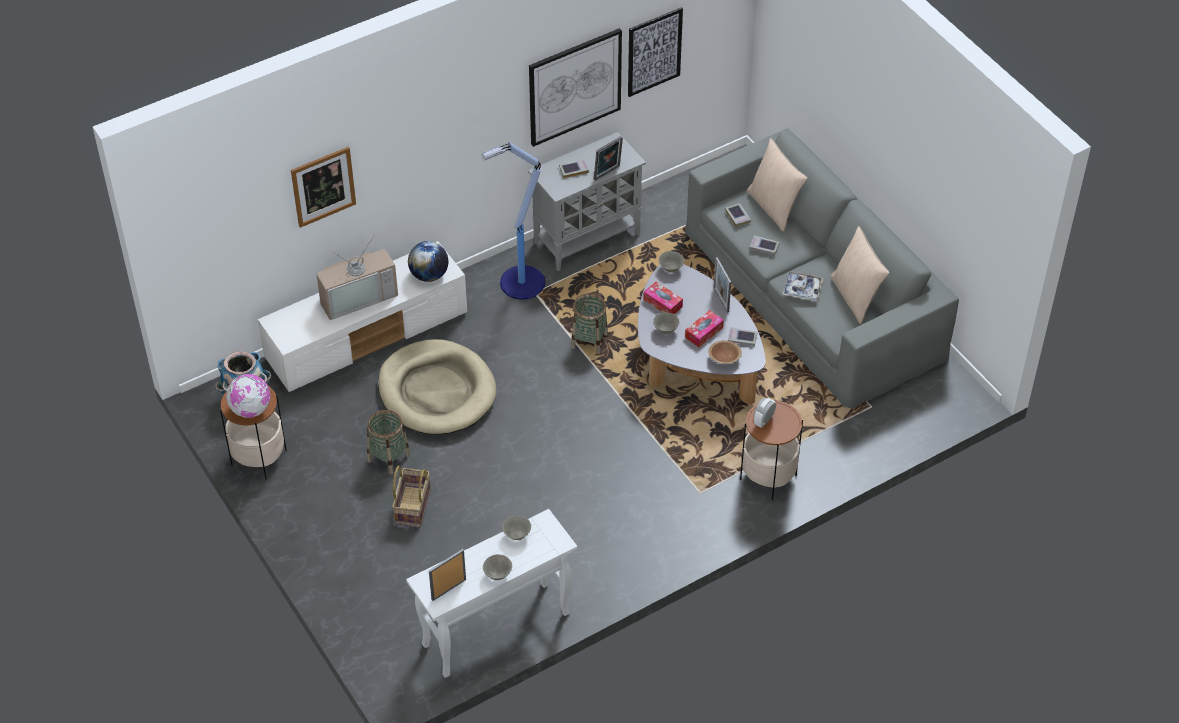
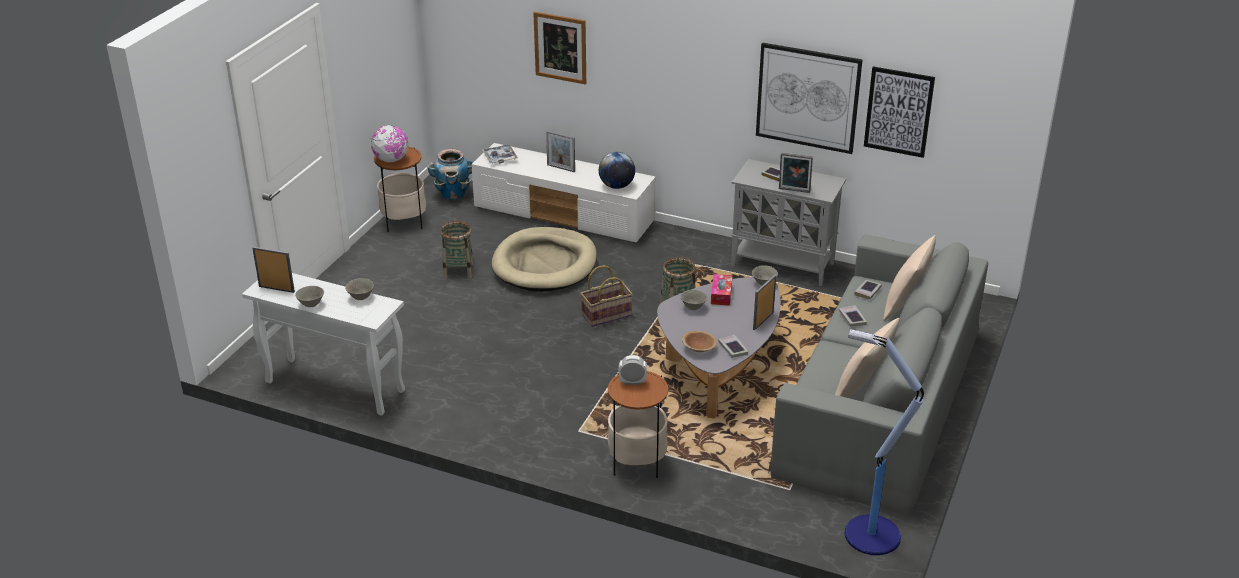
camera: 55 degrees right, 15 degrees down
(358, 296) = (561, 168): television -> picture frame
(412, 506) = (421, 299): basket -> basket (606, 314)
(521, 283) = (696, 255): floor lamp -> floor lamp (870, 534)
(704, 332) = (714, 327): tissue box -> none
(802, 289) = (831, 357): tray -> tray (500, 157)

